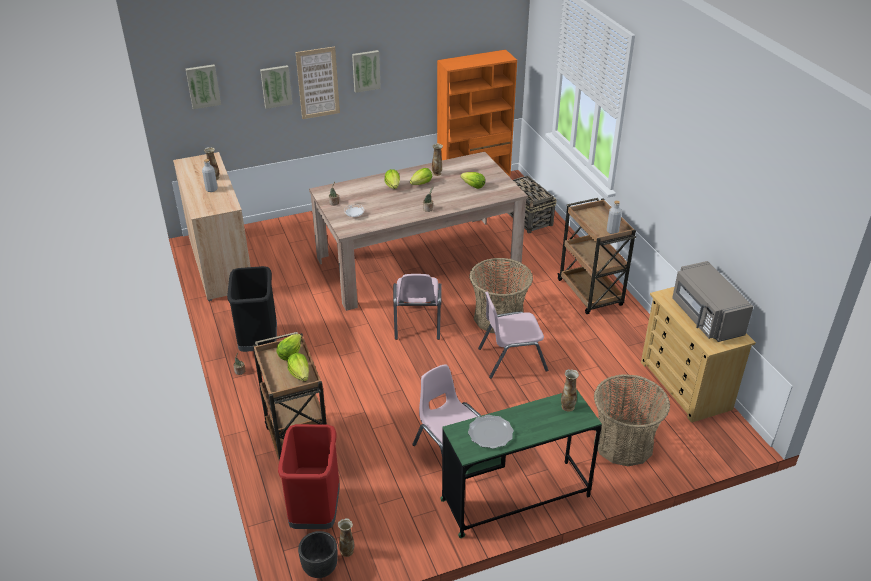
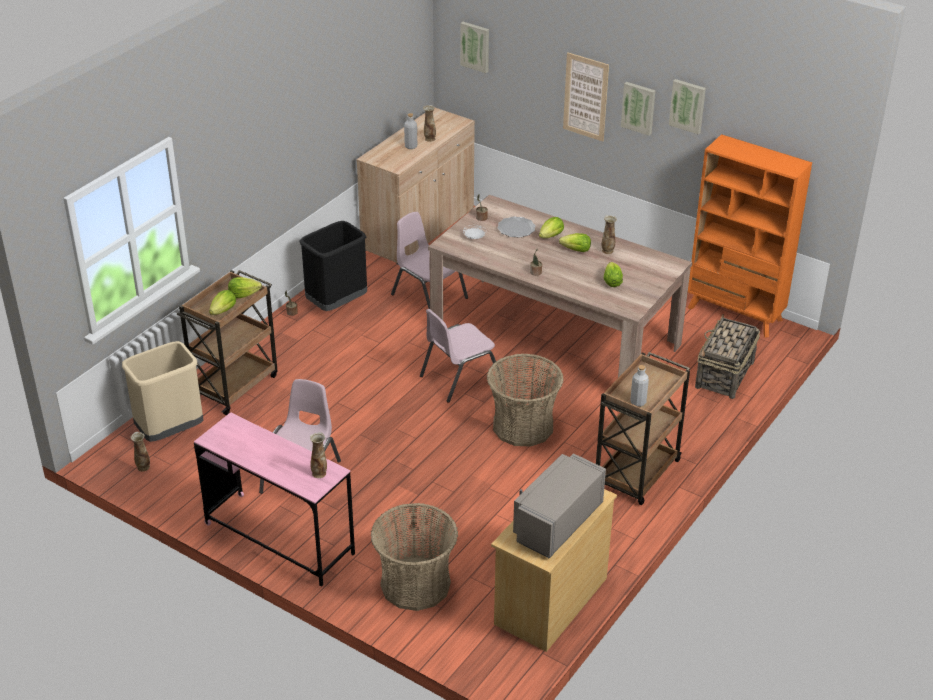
camera: 55 degrees right, 0 degrees up
(276, 86) = (543, 79): picture -> picture (688, 105)
(315, 512) = (170, 431): red trash can -> beige trash can
(320, 569) = (115, 462): black planter -> none
(490, 433) = (244, 441): plate -> plate (516, 229)
(511, 359) = (467, 461): pink chair -> pink chair (428, 296)
(515, 498) = (279, 539): green desk -> pink desk

